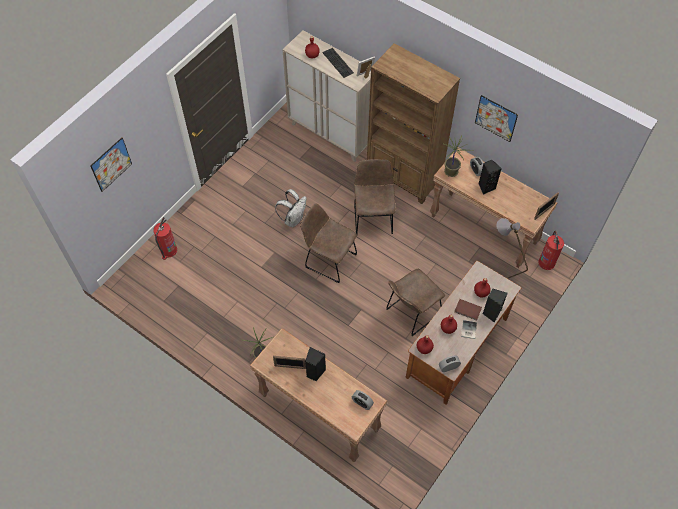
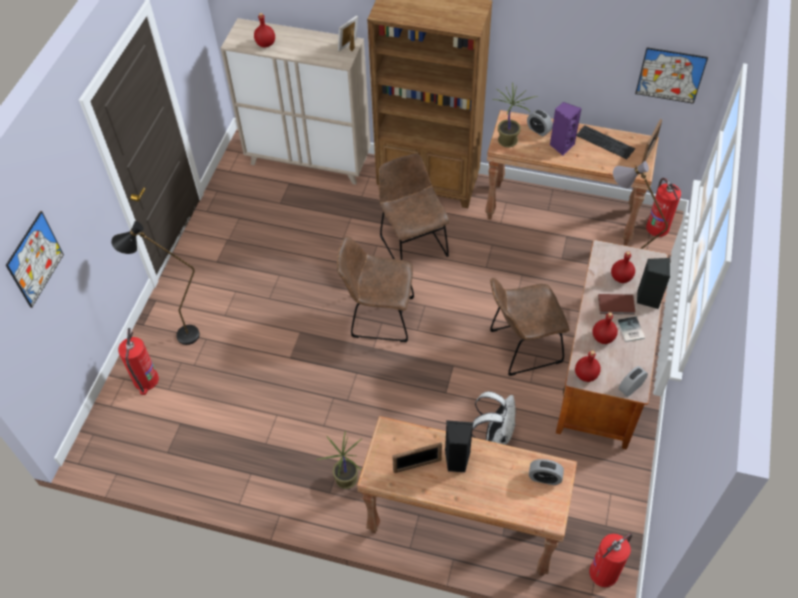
camera: 20 degrees left, 5 degrees down
(199, 229) = (179, 337): none -> black floor lamp
(293, 219) = (306, 281): white backpack -> white backpack (494, 435)
(338, 62) = (306, 42): keyboard -> keyboard (606, 141)
(393, 475) = (604, 572): none -> fire extinguisher
(411, 313) = (521, 347): brown chair -> brown chair turned 45 degrees clockwise
(486, 187) = (561, 145): black speaker -> purple speaker
(496, 118) = (552, 44): picture -> picture (670, 75)

